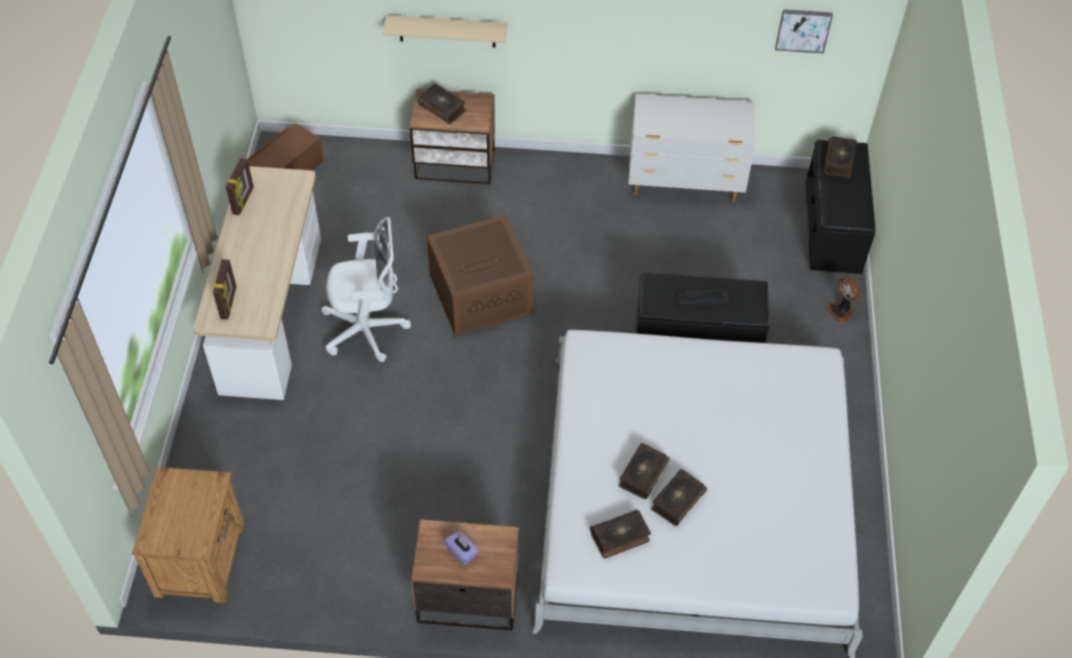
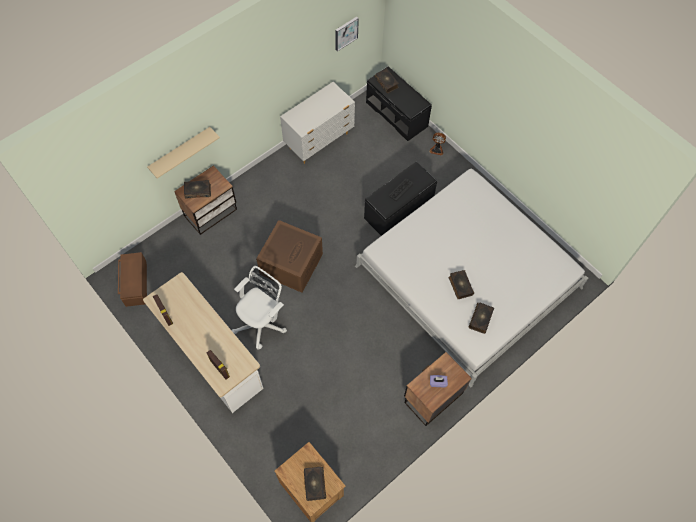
camera: 45 degrees left, 10 degrees up
(677, 501) = (484, 285): book -> book (314, 484)

